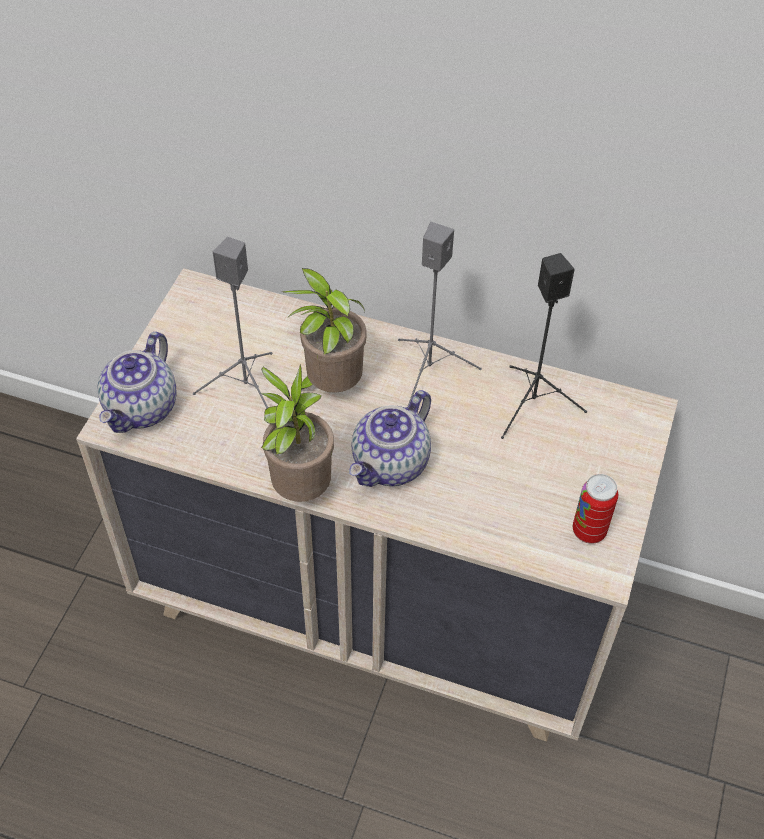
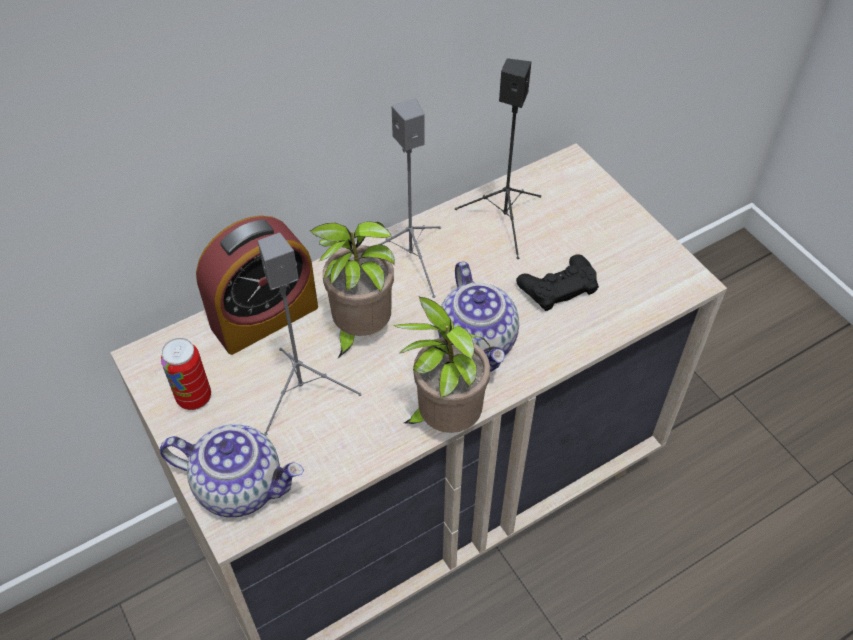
camera: 50 degrees left, 0 degrees up
(142, 409) = (241, 485): teapot -> teapot turned 45 degrees counterclockwise
(289, 325) = (264, 317): none -> alarm clock
(500, 482) = (558, 287): none -> black game controller
(589, 531) = (647, 265): can -> can (194, 397)

